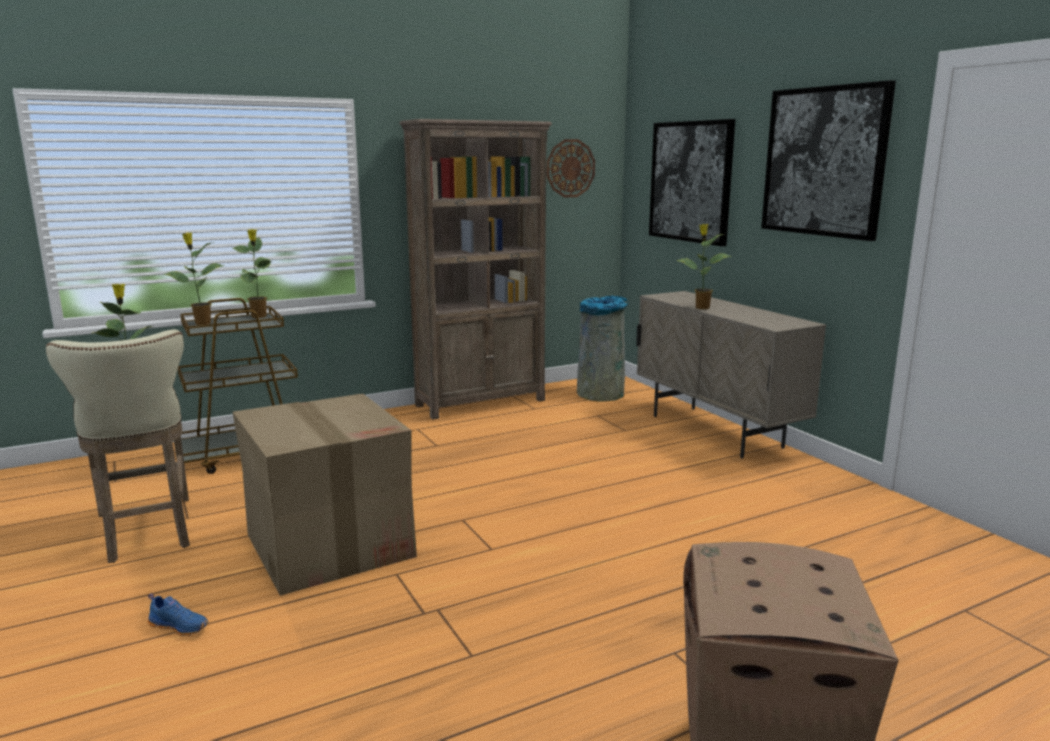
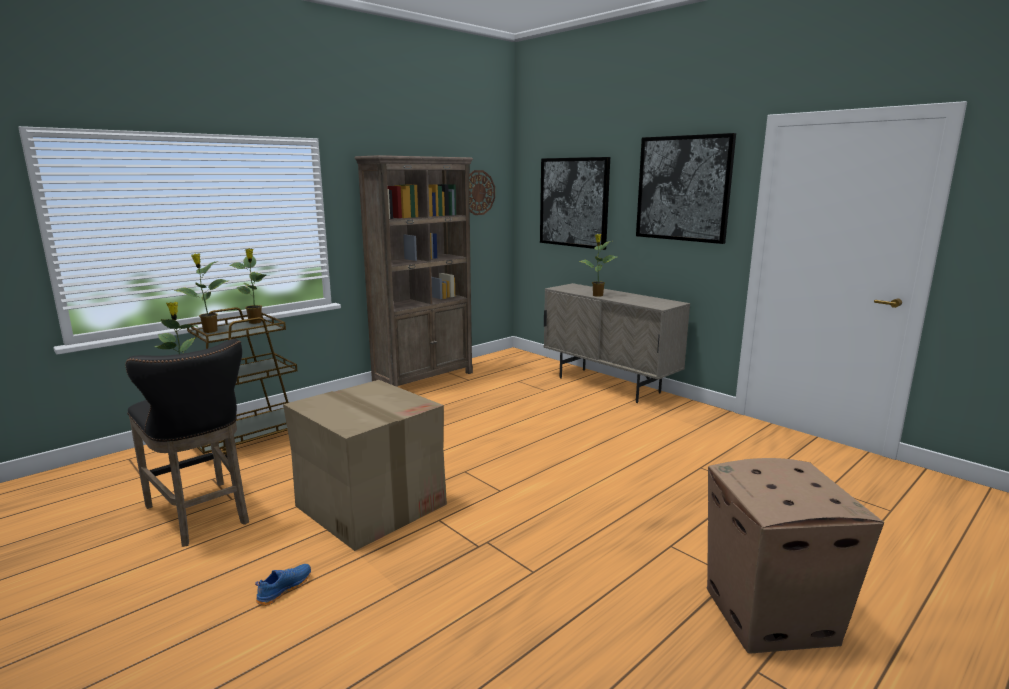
camera: 15 degrees left, 0 degrees up
(146, 532) = (201, 516): beige stool -> black stool
(180, 626) = (284, 589): blue shoe -> blue shoe turned 60 degrees counterclockwise
(600, 393) = (511, 364): grey trash can -> none

